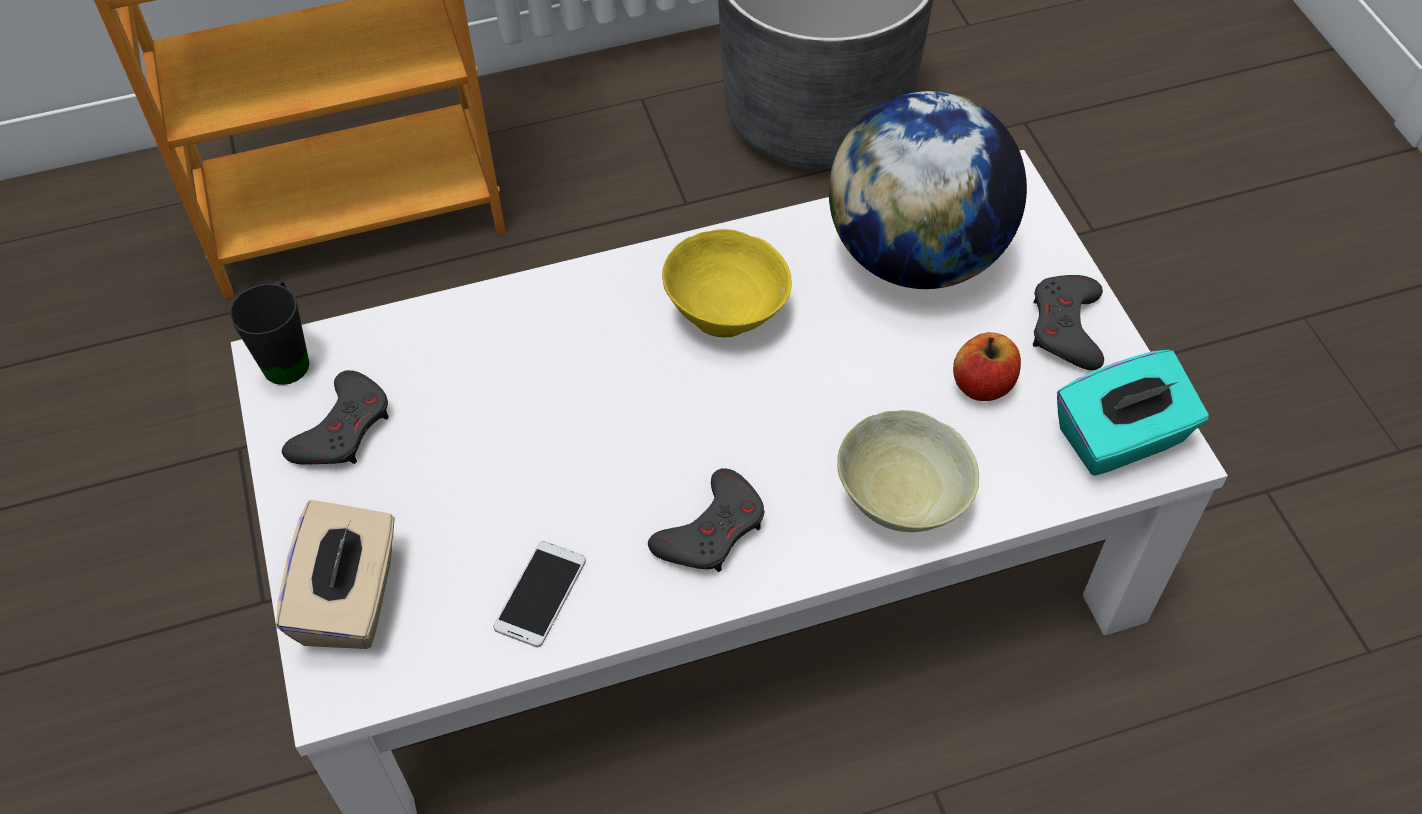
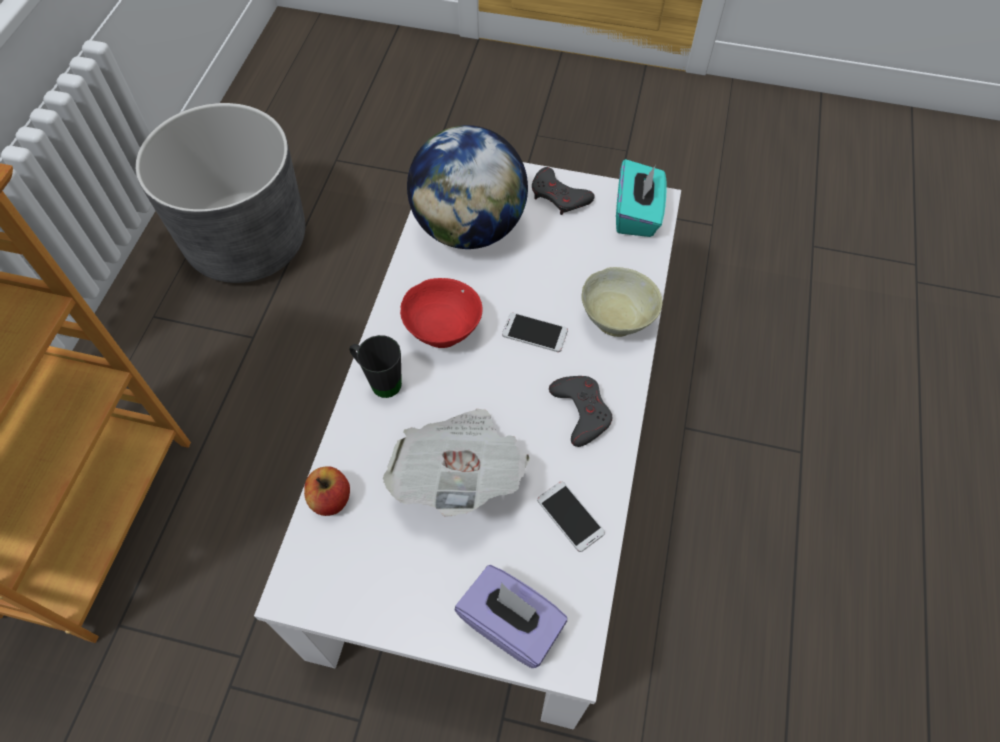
camera: 60 degrees left, 5 degrees up
(288, 356) = (295, 582): black mug -> black mug (379, 381)
(343, 429) = (379, 573): grey game controller -> none
(351, 599) = (511, 624): beige tissue box -> purple tissue box
(526, 439) = (459, 473): none -> newspaper
(728, 315) = (444, 330): yellow bowl -> red bowl
(800, 415) = (535, 332): none -> phone
(983, 385) = (570, 247): apple -> apple (331, 499)

